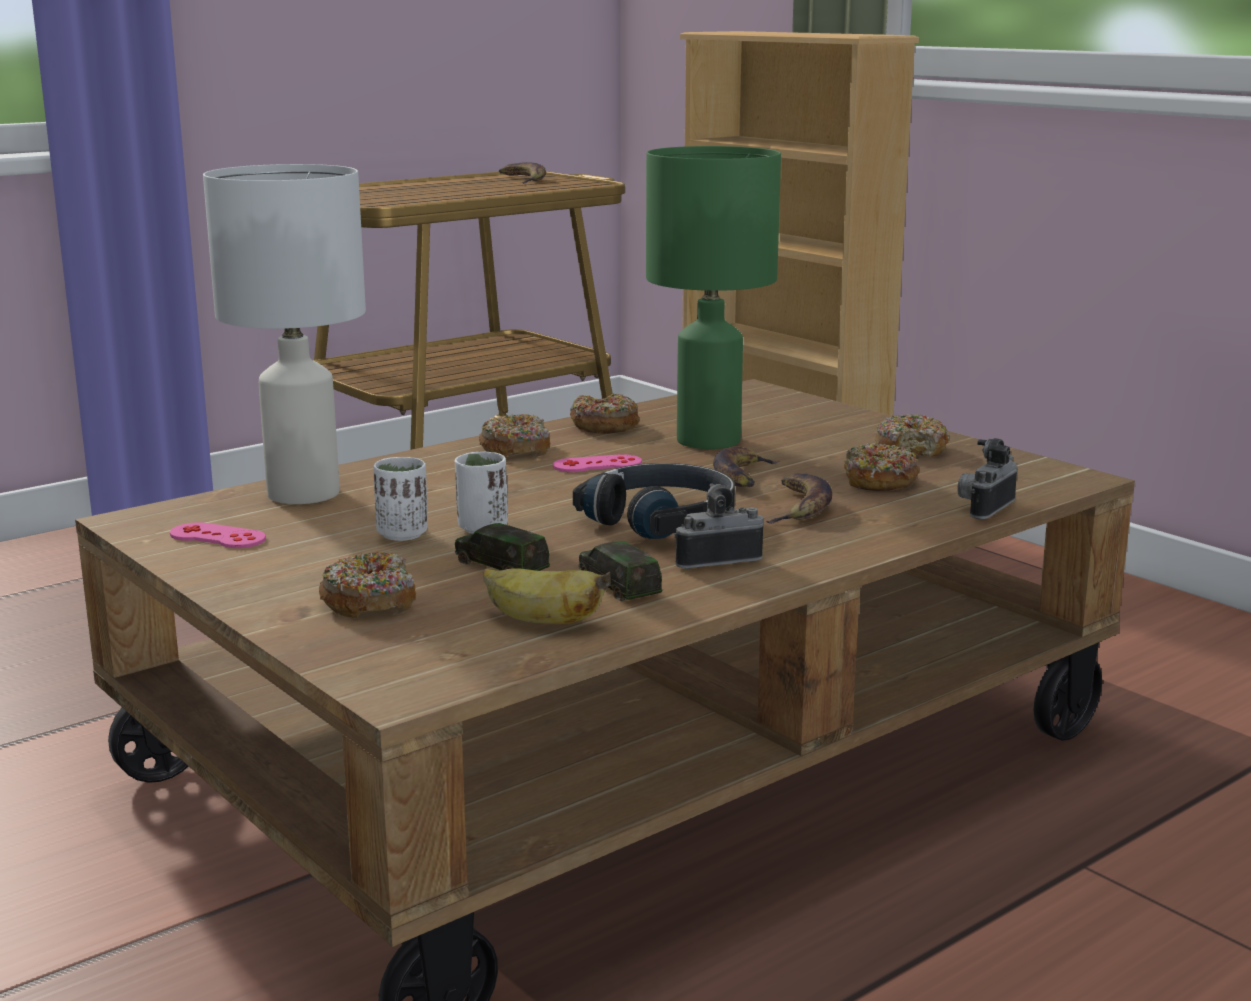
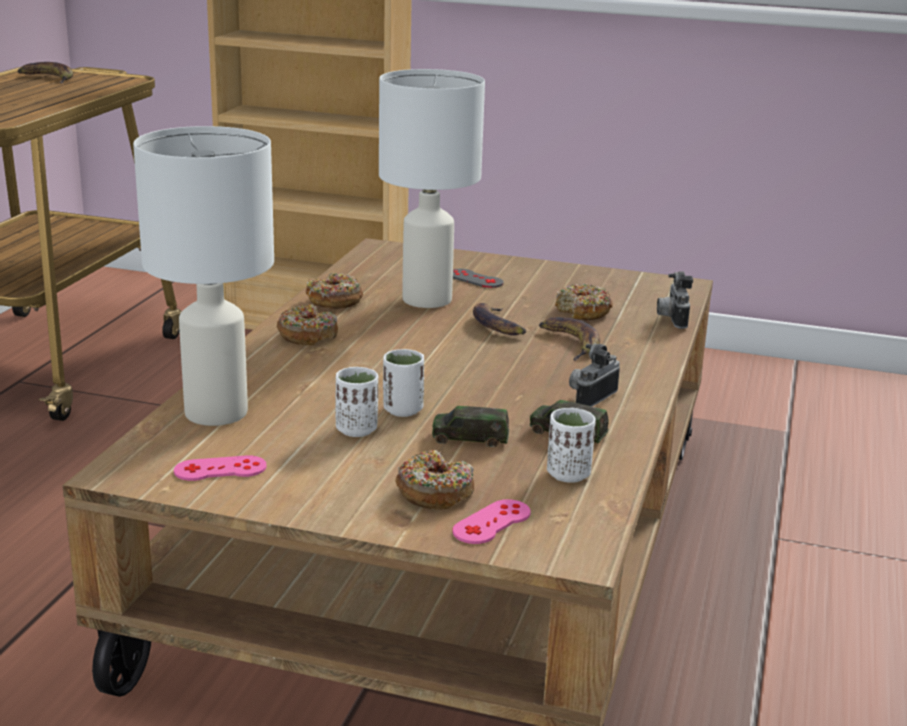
camera: 35 degrees left, 5 degrees up
(541, 621) = (568, 474): banana -> white cup
(597, 464) = (387, 336): pink game controller -> pink game controller (492, 522)
(662, 519) = (506, 373): black headphones -> none
(708, 440) = (426, 299): green table lamp -> white table lamp
(804, 431) = (475, 279): none -> grey game controller
(911, 449) = (561, 281): donut -> none

